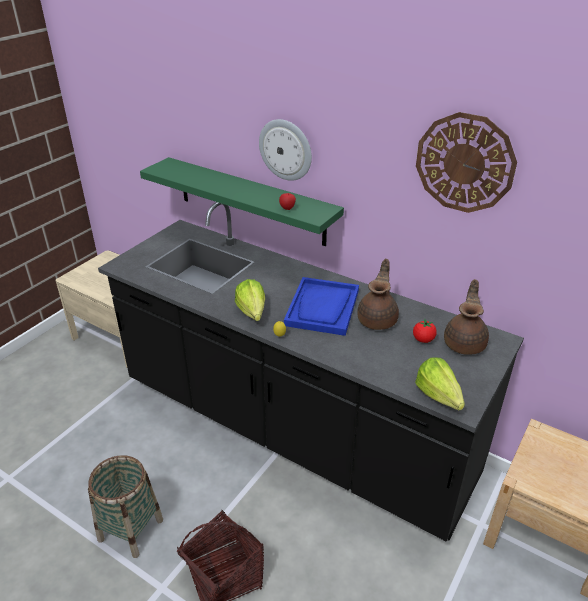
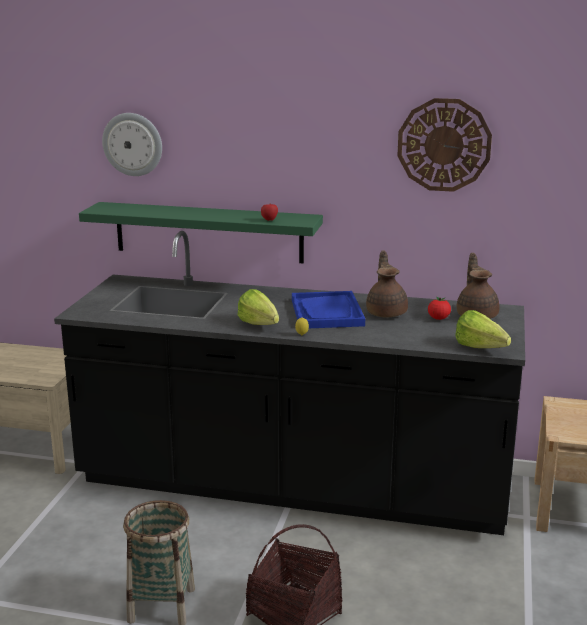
camera: 20 degrees left, 15 degrees down
(286, 149) = (253, 165): wall clock -> wall clock (133, 144)

